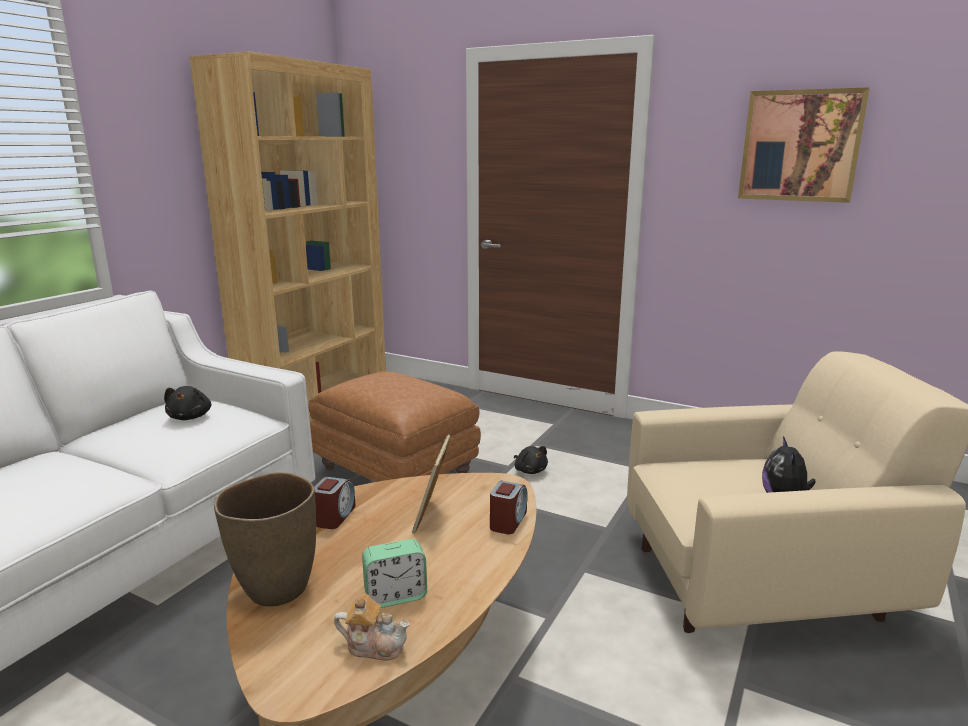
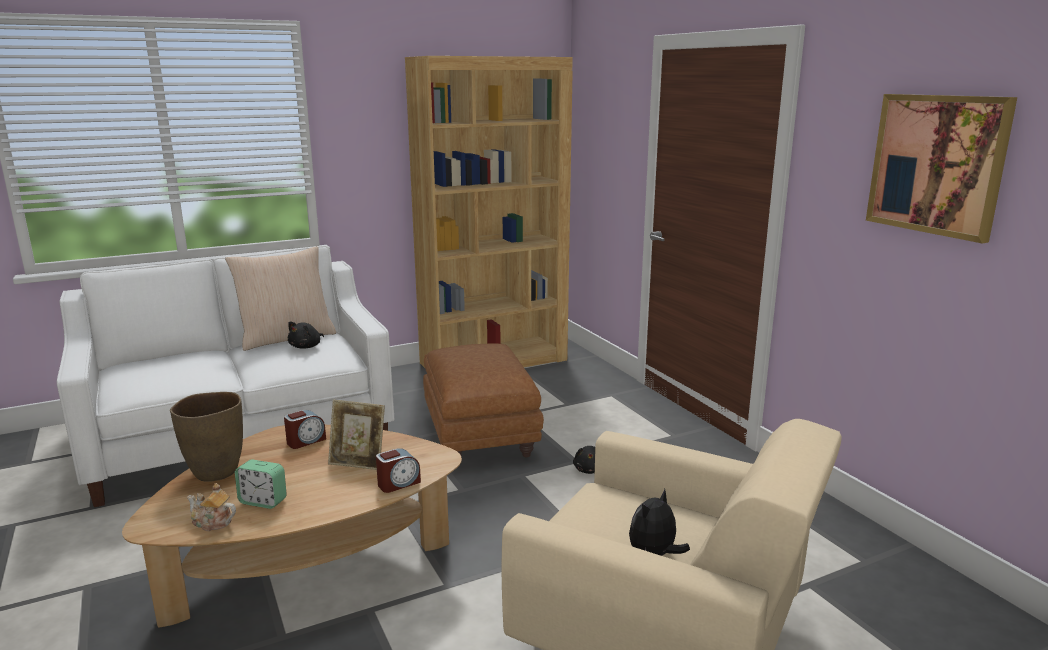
camera: 35 degrees right, 0 degrees up
(142, 414) = (286, 338): none -> beige pillow
(374, 645) = (212, 522): teapot -> teapot turned 150 degrees clockwise
(432, 516) = (358, 462): picture frame -> picture frame turned 120 degrees counterclockwise

